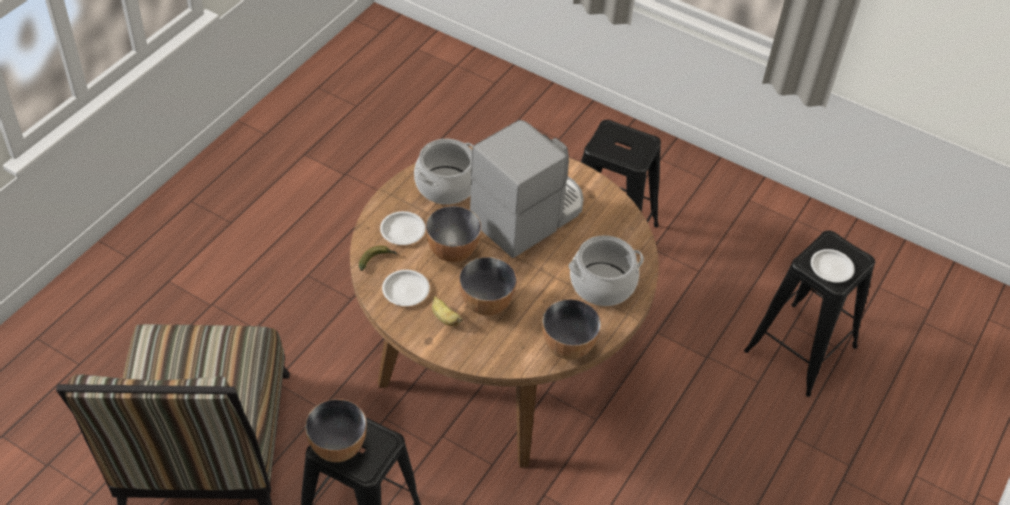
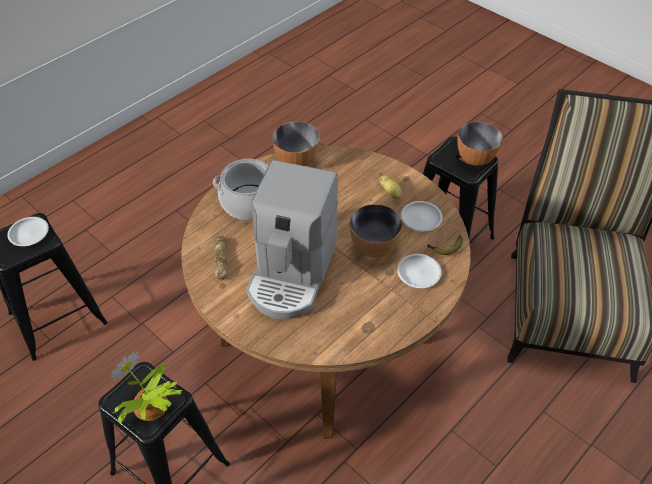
camera: 165 degrees left, 0 degrees up
(446, 185) = (368, 317): cooking pot -> none
(486, 303) = (353, 199): bowl -> none
(529, 215) = (292, 274): coffee machine -> coffee machine turned 45 degrees counterclockwise
(605, 219) = (220, 260): none -> bread
(615, 140) = (150, 407): none -> potted plant

